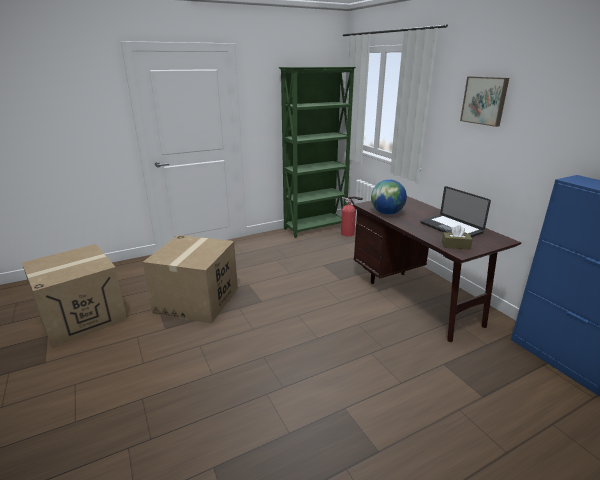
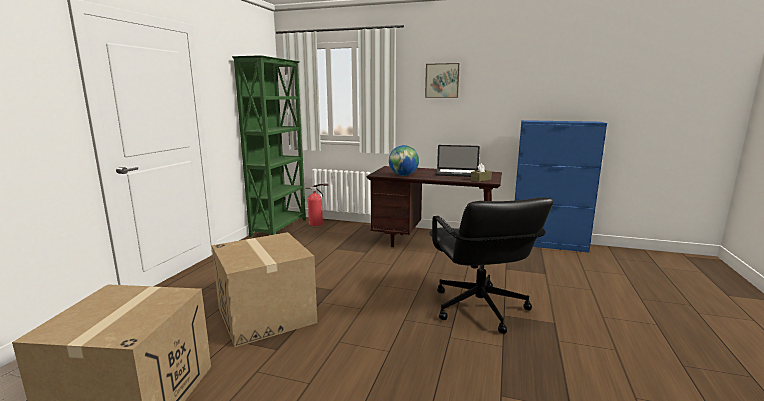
camera: 45 degrees left, 10 degrees down
(335, 386) = (479, 308): none -> black office chair

